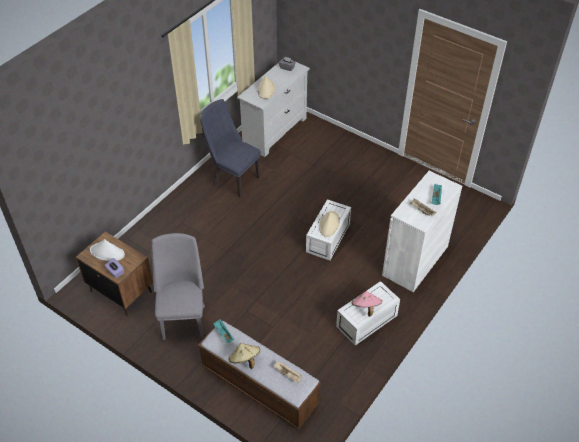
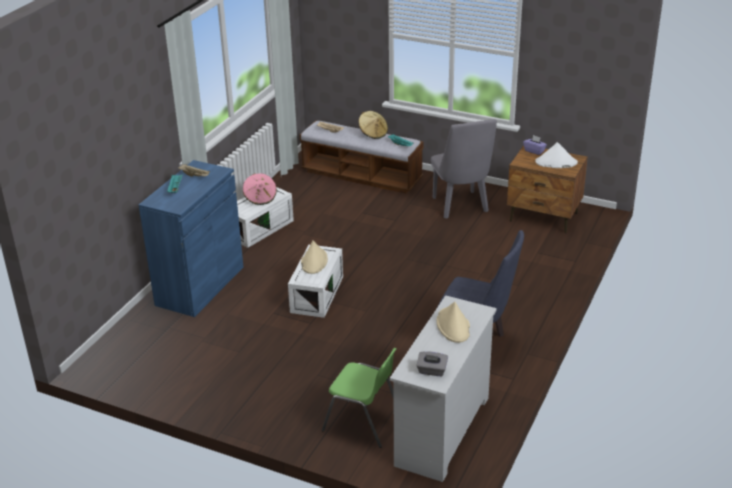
camera: 170 degrees right, 15 degrees down
(316, 142) = (363, 423): none -> green chair
(415, 261) = (200, 286): white cabinet -> blue cabinet

